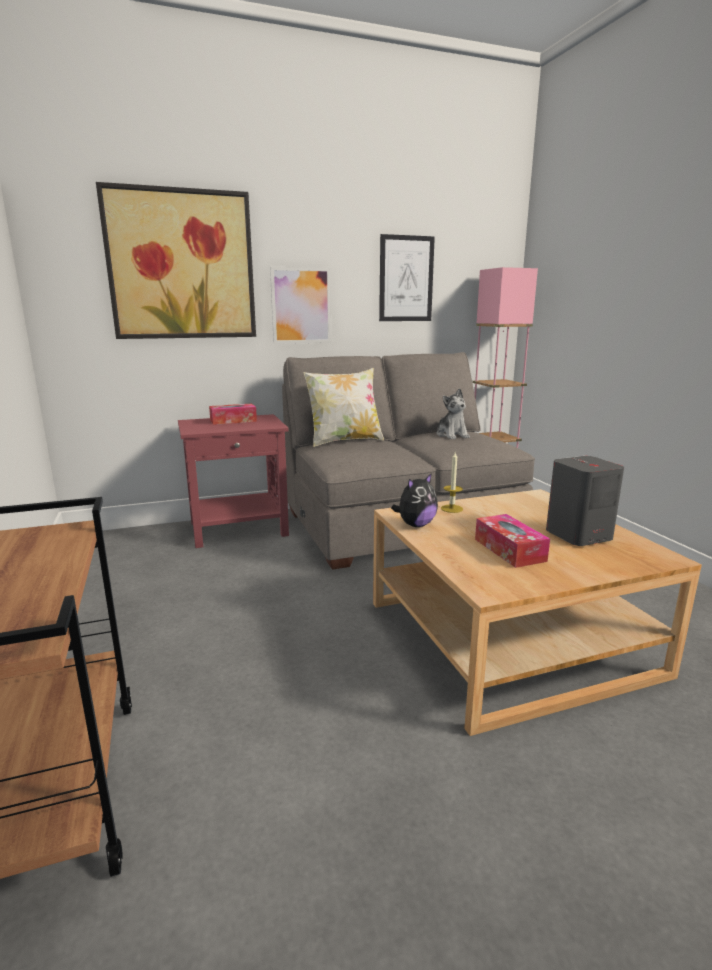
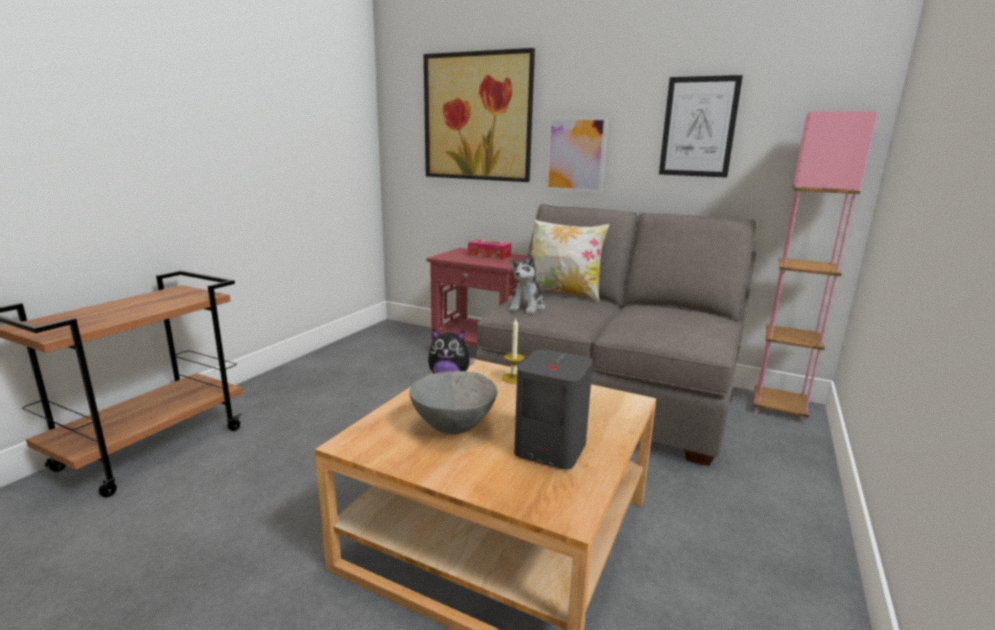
camera: 45 degrees right, 0 degrees up
(452, 435) = (677, 315): plush toy -> plush toy (528, 307)
(509, 550) = (454, 427): tissue box -> grey bowl

